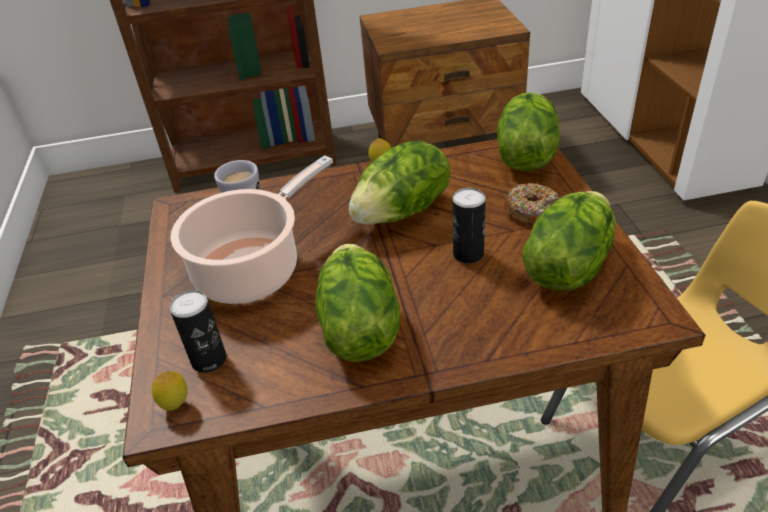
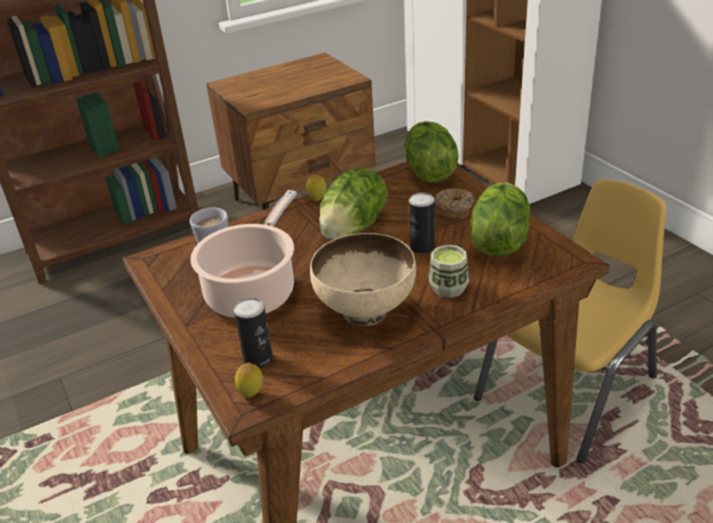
camera: 20 degrees left, 5 degrees down
(358, 328) = (365, 312): lettuce -> beige bowl
(472, 318) = (448, 288): none -> cup

